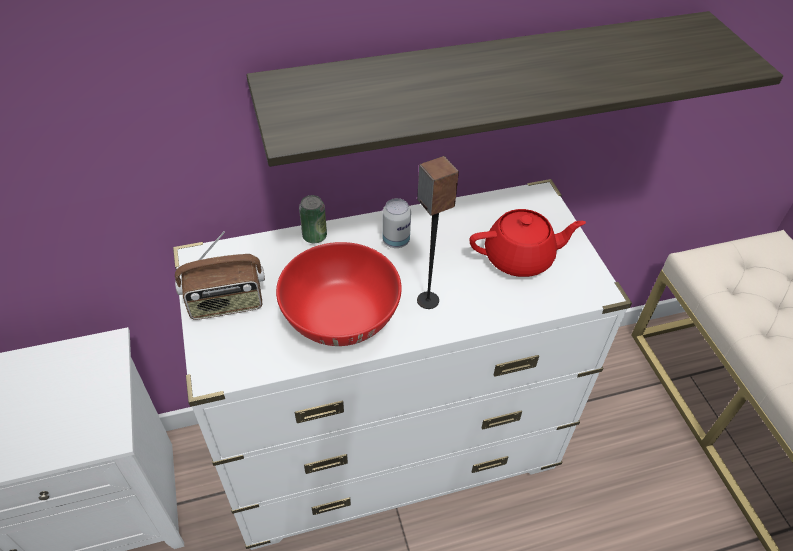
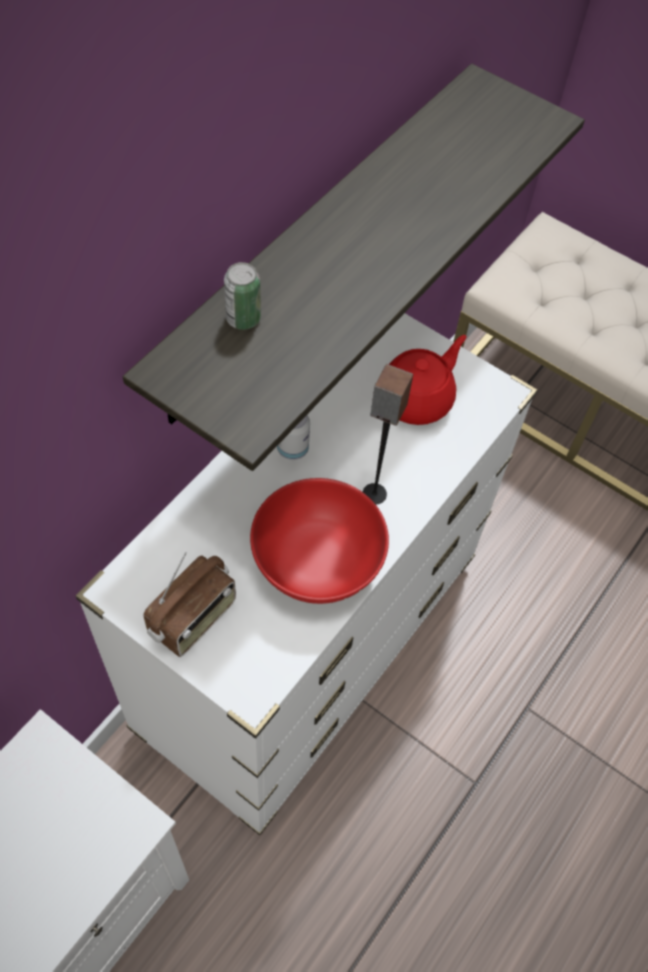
camera: 40 degrees left, 10 degrees up
(314, 236) = (210, 492): can -> can (243, 319)

